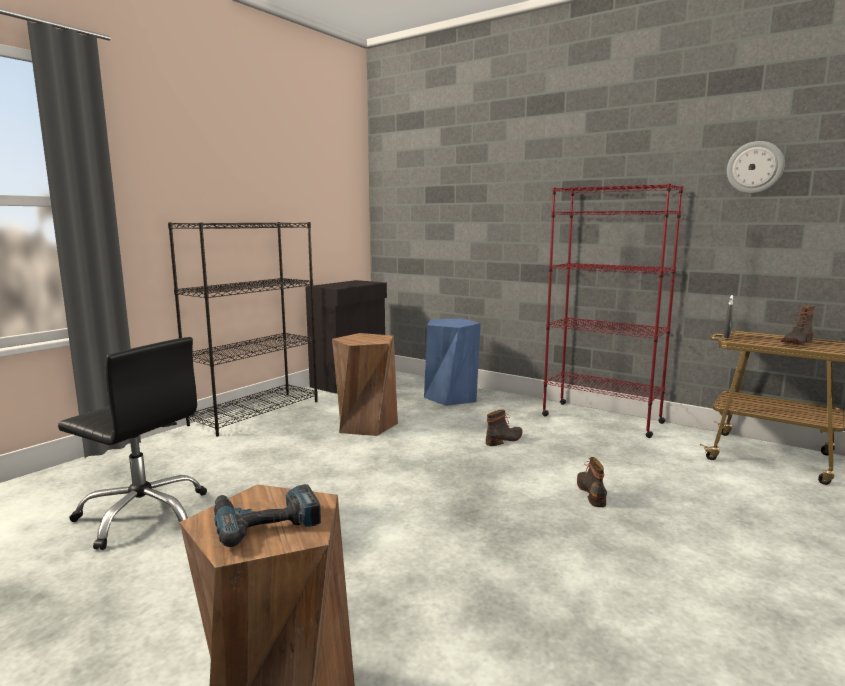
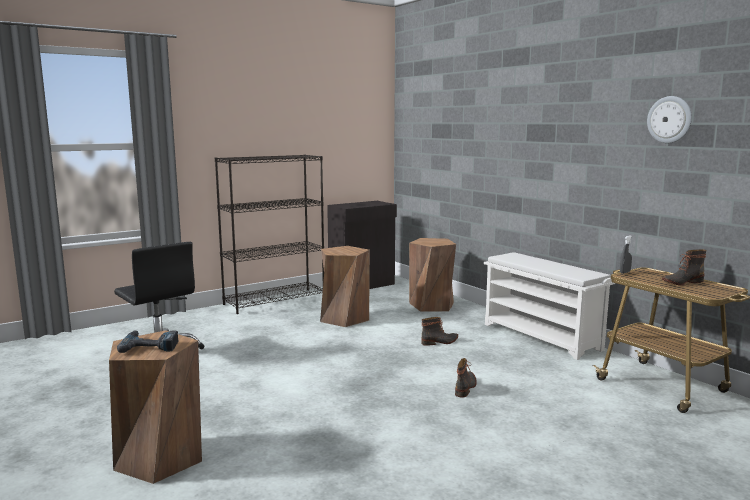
camera: 20 degrees right, 0 degrees up
(451, 397) = (432, 305): blue stool -> brown stool
(601, 419) = (542, 337): red bookcase -> white shoe rack

